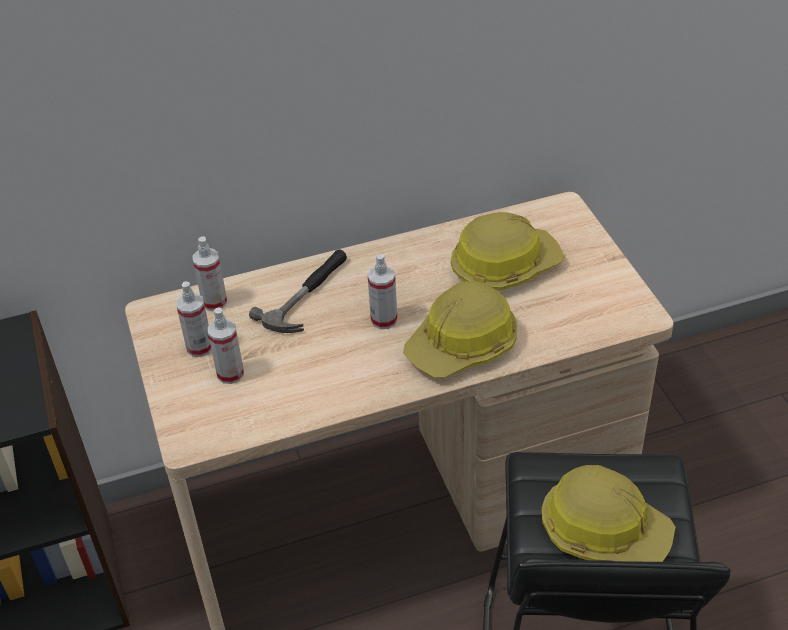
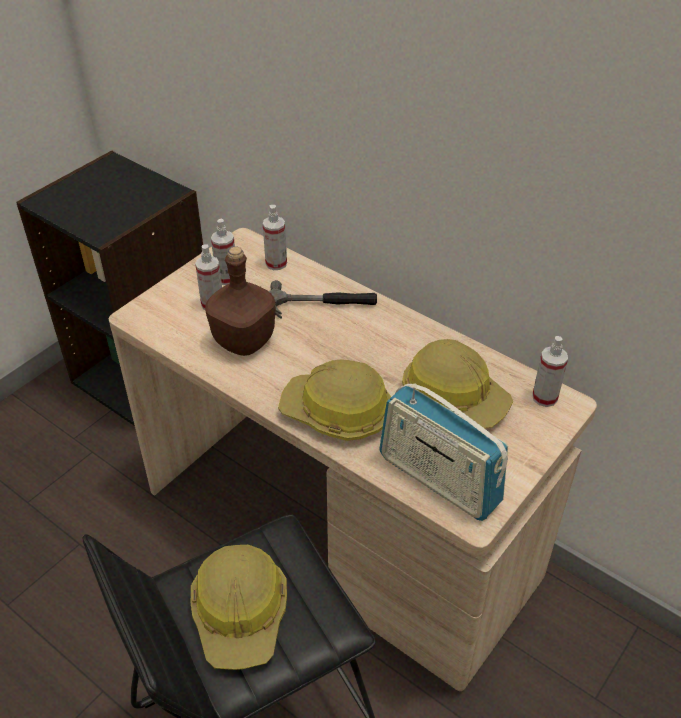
camera: 55 degrees right, 0 degrees up
(310, 372) = (243, 342): none -> brown bottle
(384, 320) = (328, 355): spray bottle -> spray bottle (544, 397)
(588, 317) = (438, 480): none -> radio

